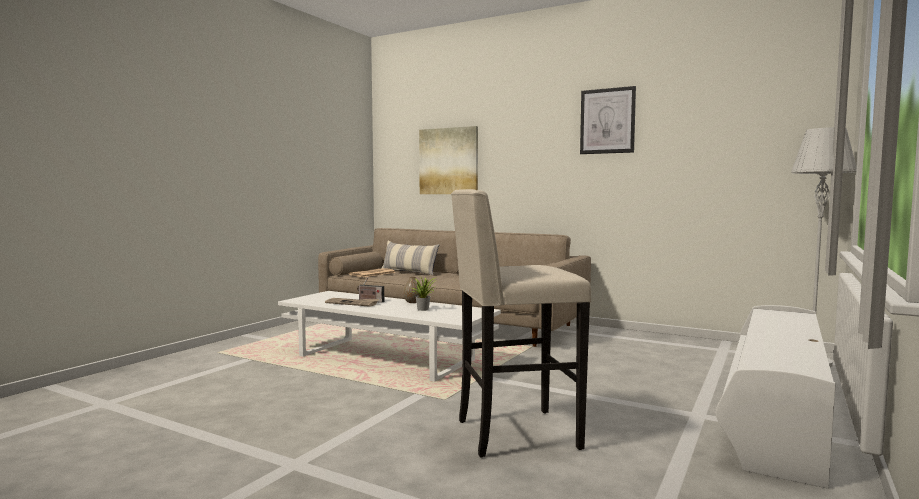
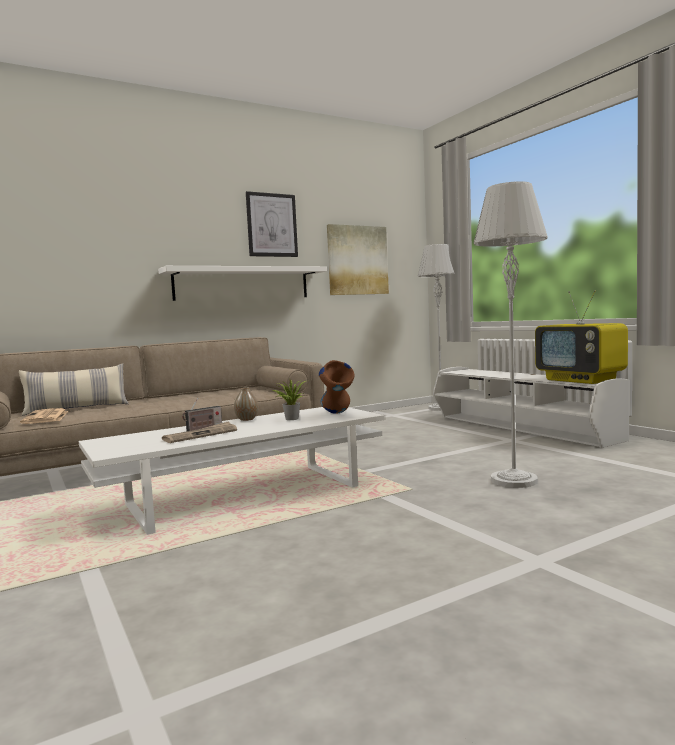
camera: 60 degrees left, 0 degrees up
(448, 161) = (80, 257): picture -> picture (357, 260)
(453, 315) = (337, 414): none -> brown vase
(514, 434) = (513, 481): beige stool -> grey floor lamp
(571, 181) = (242, 283): none -> white shelf
(790, 363) = (581, 380): none -> television

